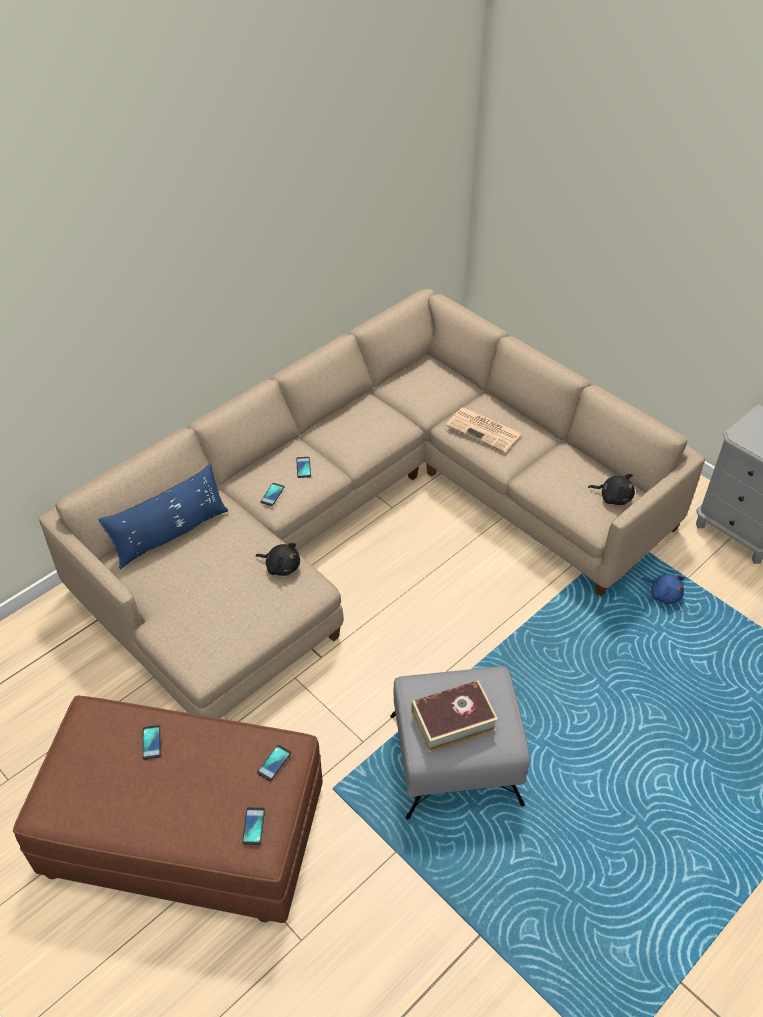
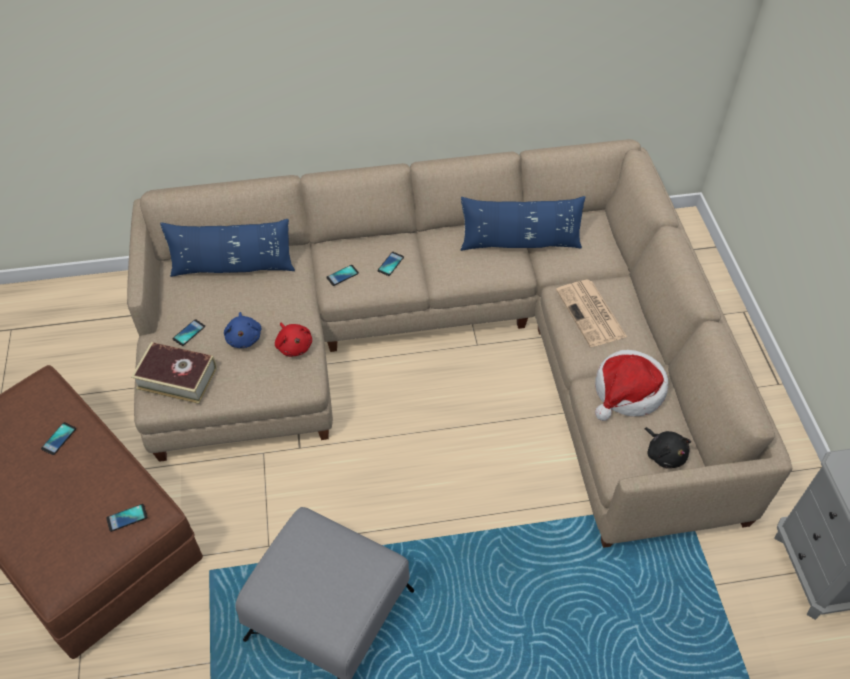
camera: 35 degrees right, 5 degrees up
(253, 826) = (65, 561): phone -> phone (189, 333)
(281, 566) = (294, 345): black plush toy -> red plush toy
(388, 405) = (520, 243): none -> blue pillow
(453, 721) = (305, 580): book -> book (177, 378)
(555, 470) = (627, 392): none -> hat
(663, 594) = (672, 585): blue plush toy -> blue plush toy (244, 337)

